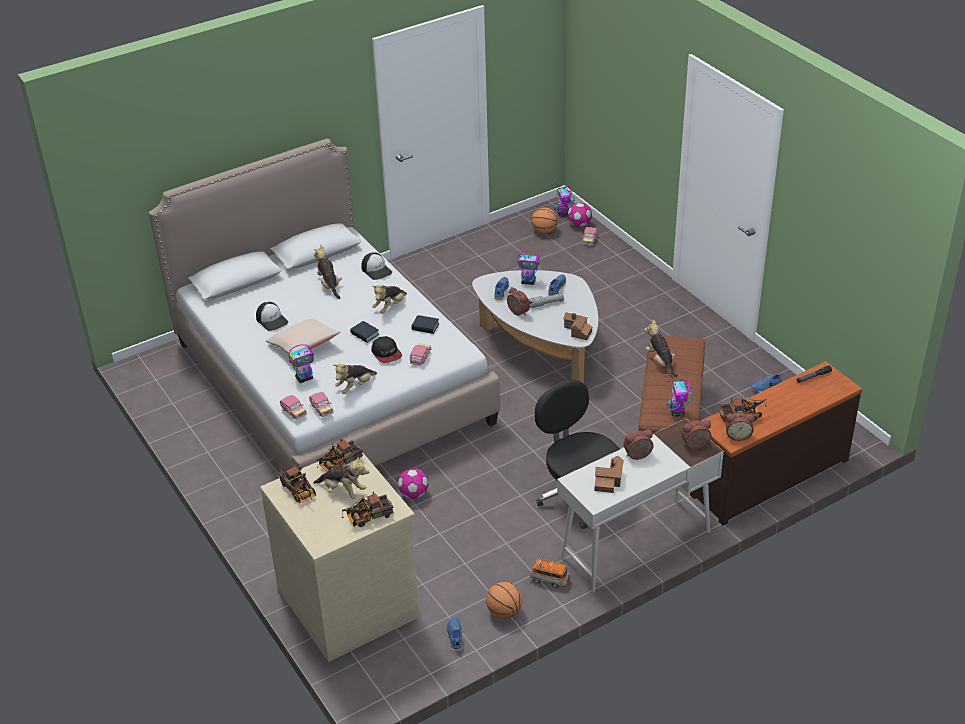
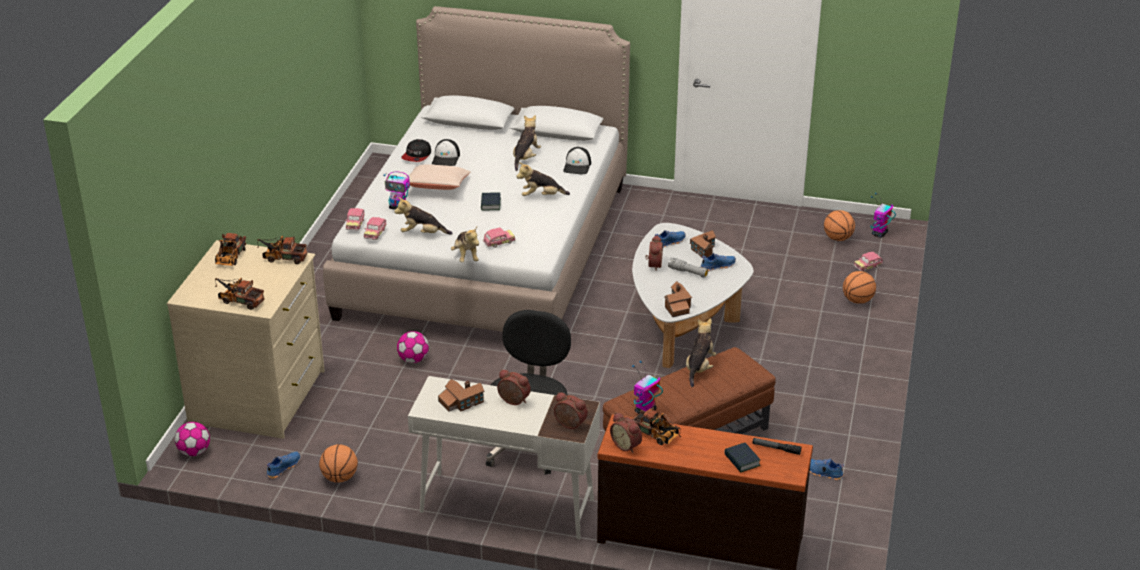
camera: 45 degrees right, 5 degrees down
(343, 491) = (255, 275): plush toy -> plush toy (466, 256)
(386, 353) = (482, 226): cap -> cap (417, 155)
(425, 327) = (541, 224): book -> book (742, 460)
(528, 282) = (703, 249): toy robot -> toy house
(549, 579) = (405, 481): toy car -> none
(579, 225) = (879, 250): football -> football (194, 452)
(618, 266) = (857, 300): none -> basketball

